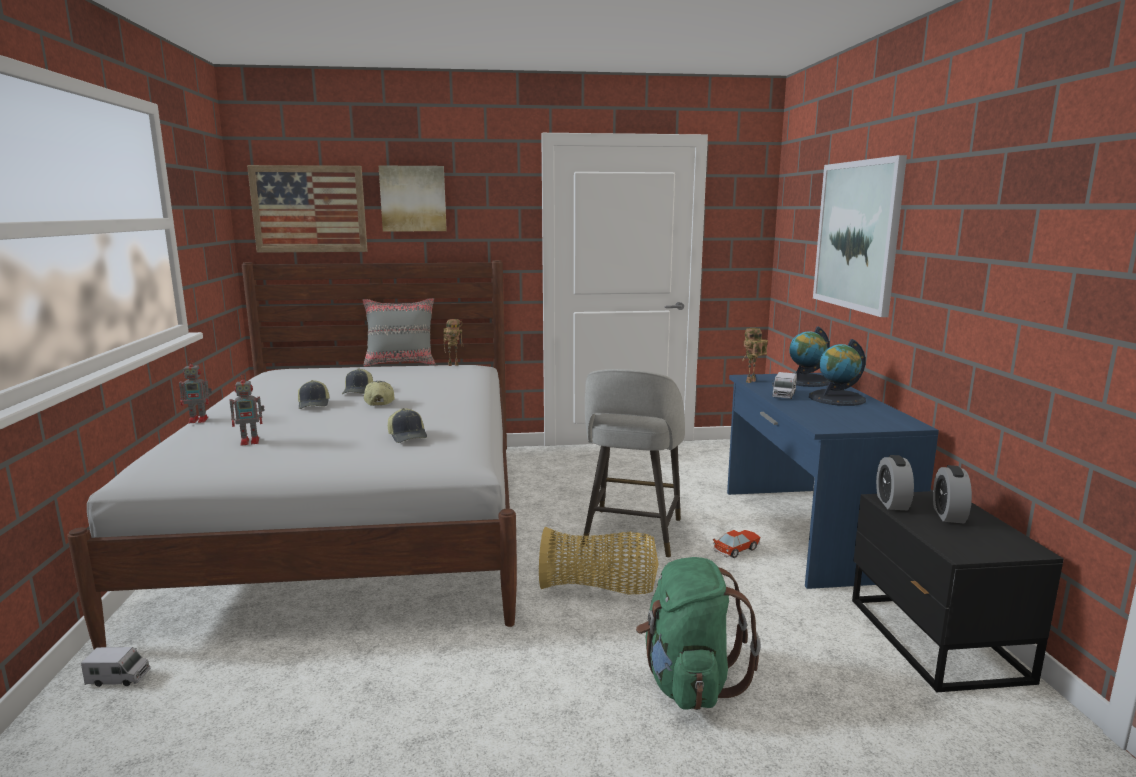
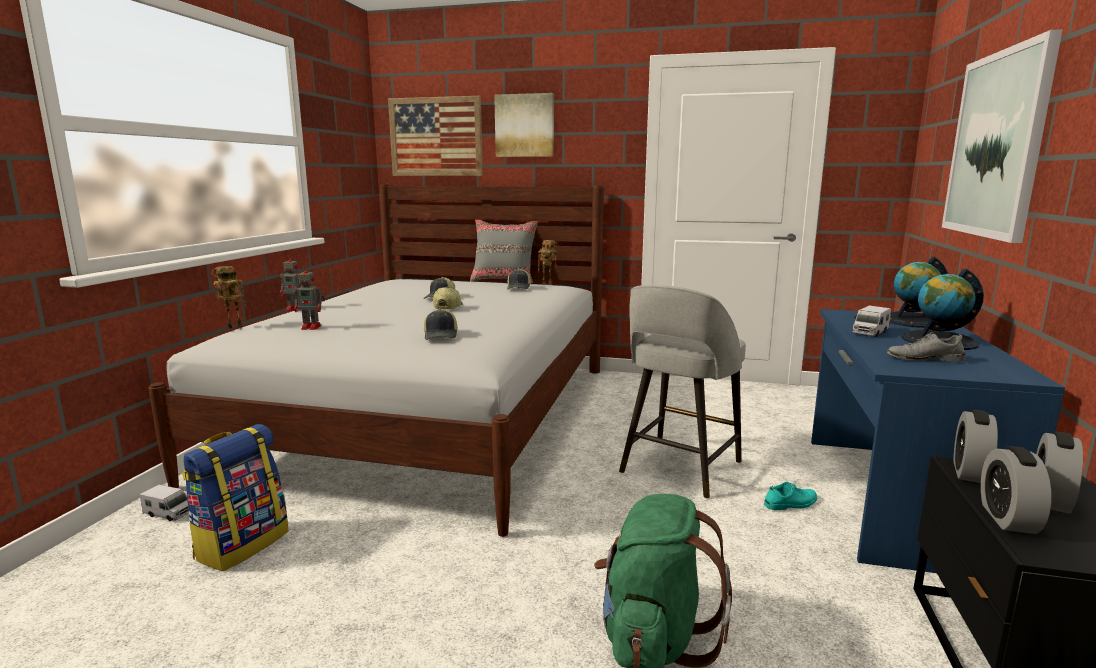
camera: 20 degrees right, 0 degrees up
(239, 691) = (242, 544): none -> backpack
(314, 404) = (393, 304): cap -> cap (519, 288)
(599, 588) = (613, 516): basket -> none
(736, 549) = (791, 503): toy car -> turquoise shoe
(751, 382) = (840, 317): toy robot -> toy robot (233, 328)
(837, 415) = (924, 358): none -> grey shoe
(931, 533) = (1007, 518): none -> alarm clock

